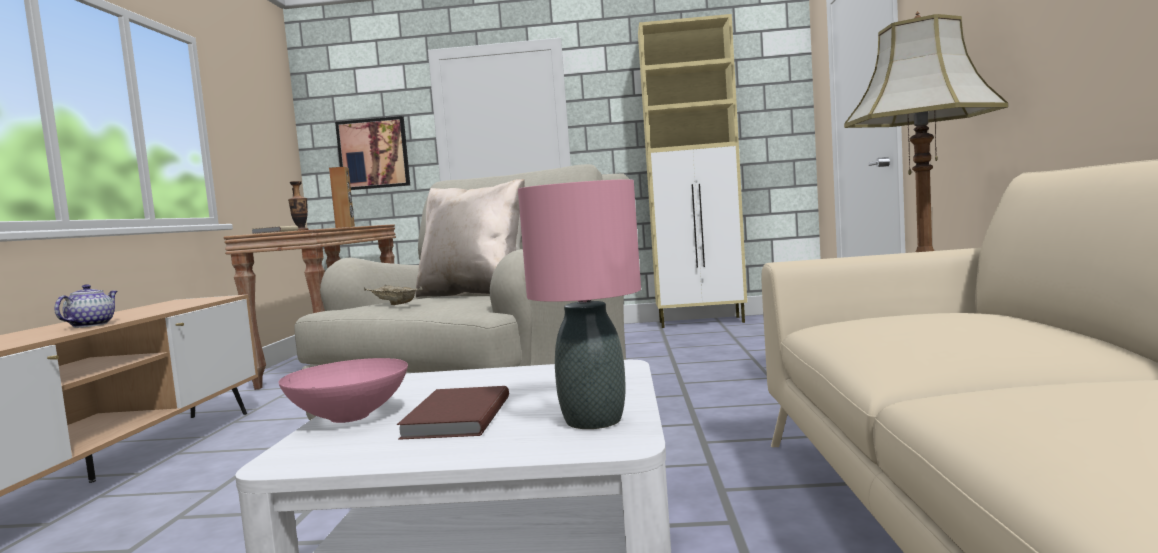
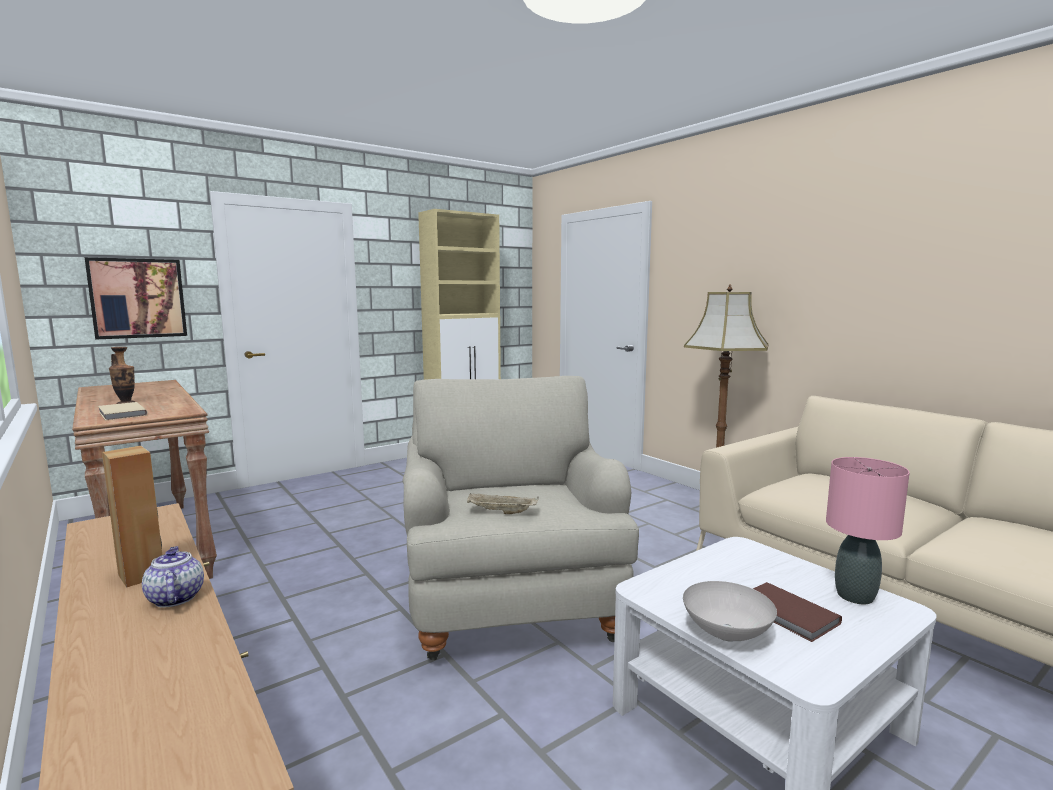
camera: 40 degrees left, 5 degrees up
(345, 227) = (145, 391): brown speaker -> brown speaker (142, 575)
(349, 416) = (725, 633): pink bowl -> white bowl
(475, 294) = (513, 487): beige pillow -> none

